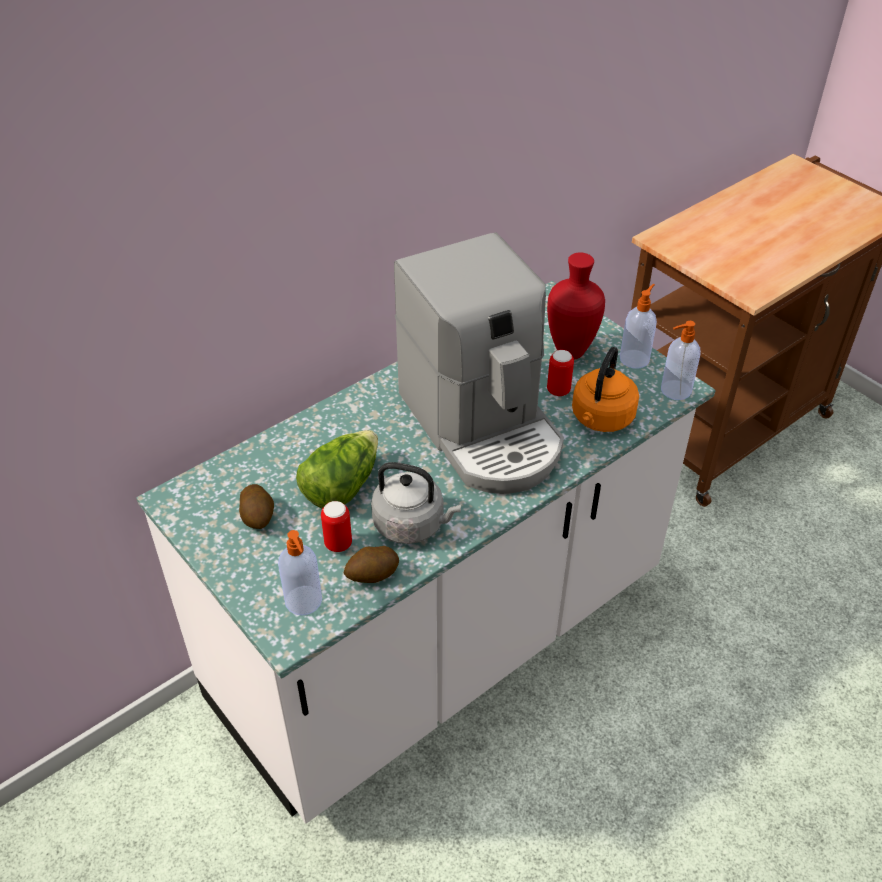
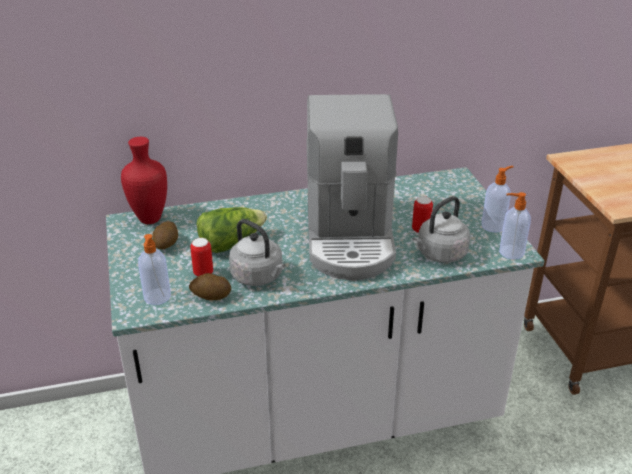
camera: 25 degrees right, 10 degrees down
(572, 352) = (448, 211): red vase -> red vase (151, 219)
(601, 419) = (439, 254): orange kettle -> grey kettle

